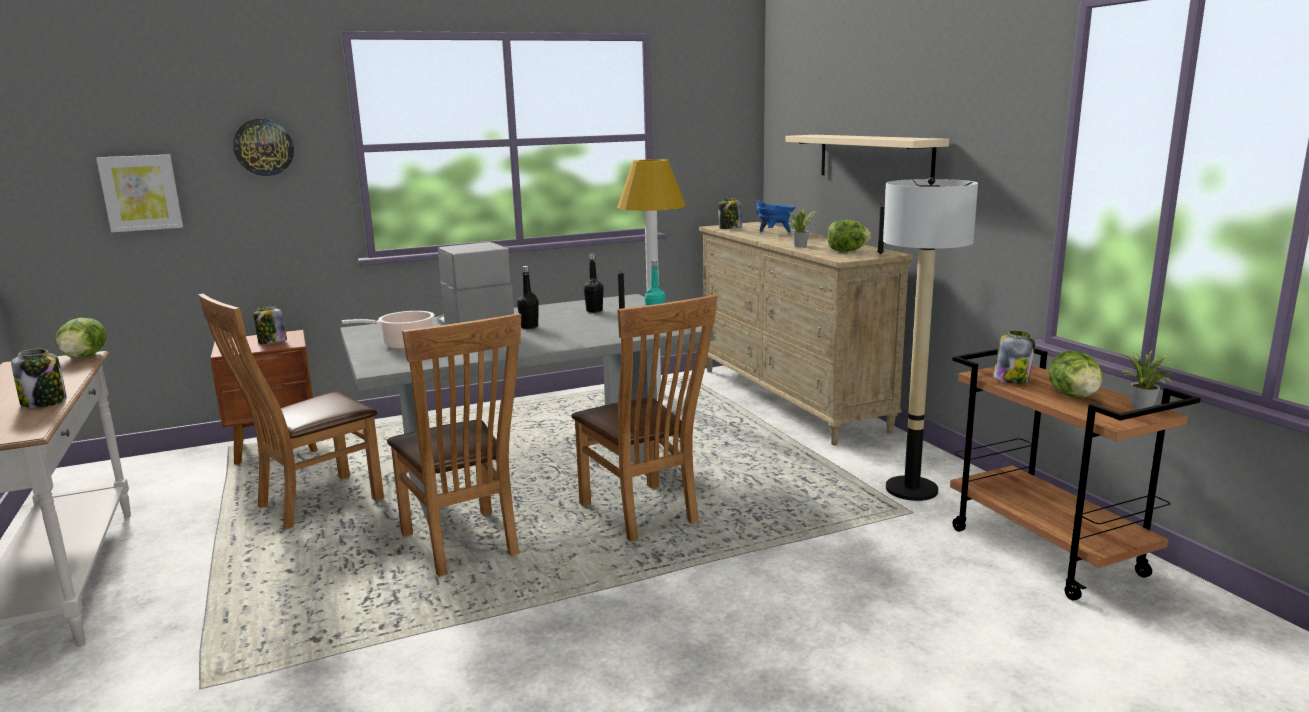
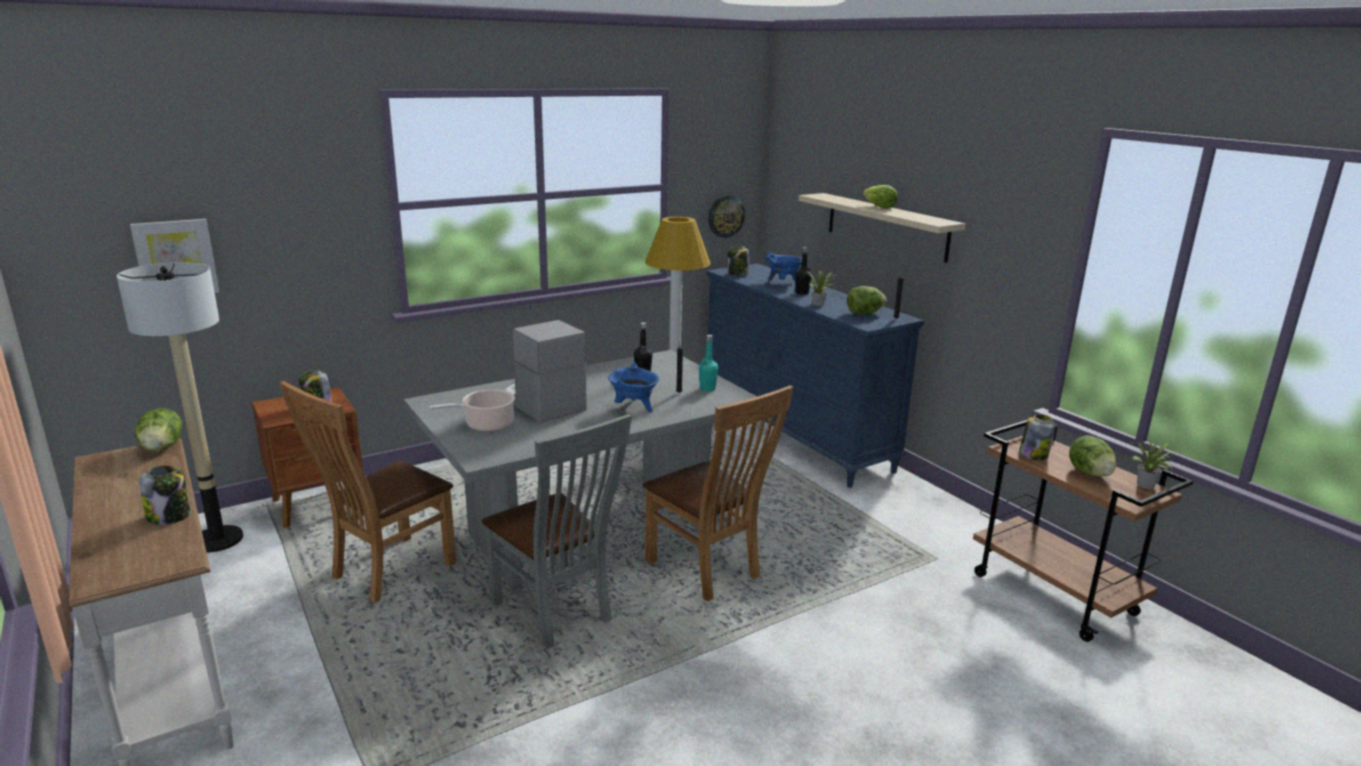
camera: 10 degrees left, 5 degrees up
(263, 147) = (301, 208): wall clock -> wall clock (725, 216)
(464, 546) = (557, 613): brown chair -> grey chair
(529, 327) = (593, 398): black bottle -> black bottle (802, 293)
(566, 334) = (634, 408): none -> blue cooking pot
(790, 399) = (795, 435): beige dresser -> blue dresser
(862, 136) = (878, 207): none -> lettuce
(912, 489) = (930, 534): floor lamp -> floor lamp (218, 540)

